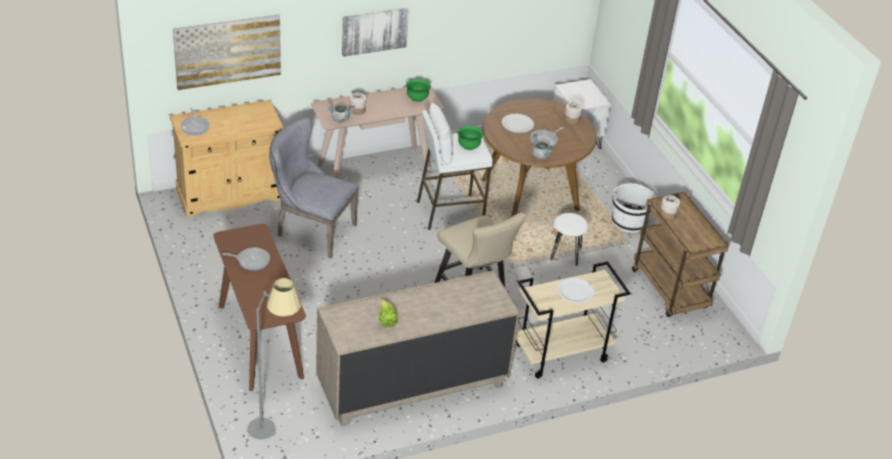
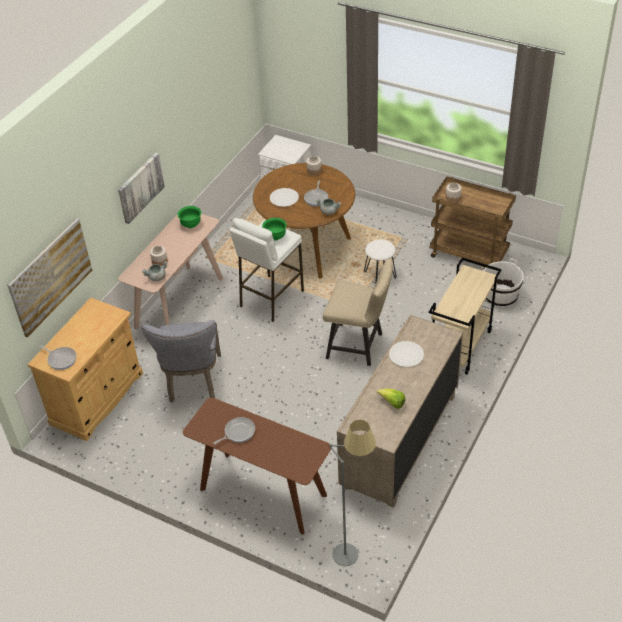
camera: 35 degrees left, 5 degrees up
(311, 230) = (193, 382): grey chair -> grey chair turned 75 degrees counterclockwise
(575, 291) = (465, 293): white plate -> white plate (406, 355)
(629, 221) = (389, 224): white bucket -> white bucket (500, 296)

